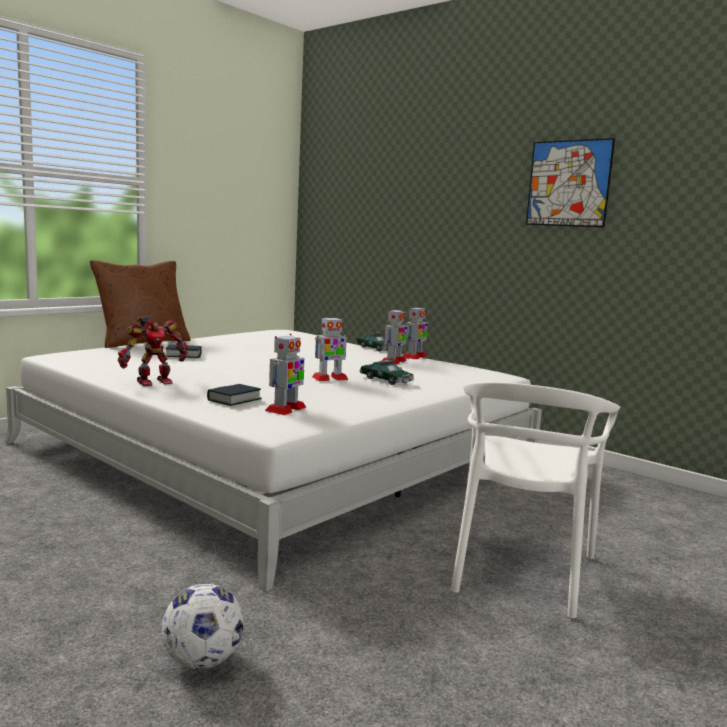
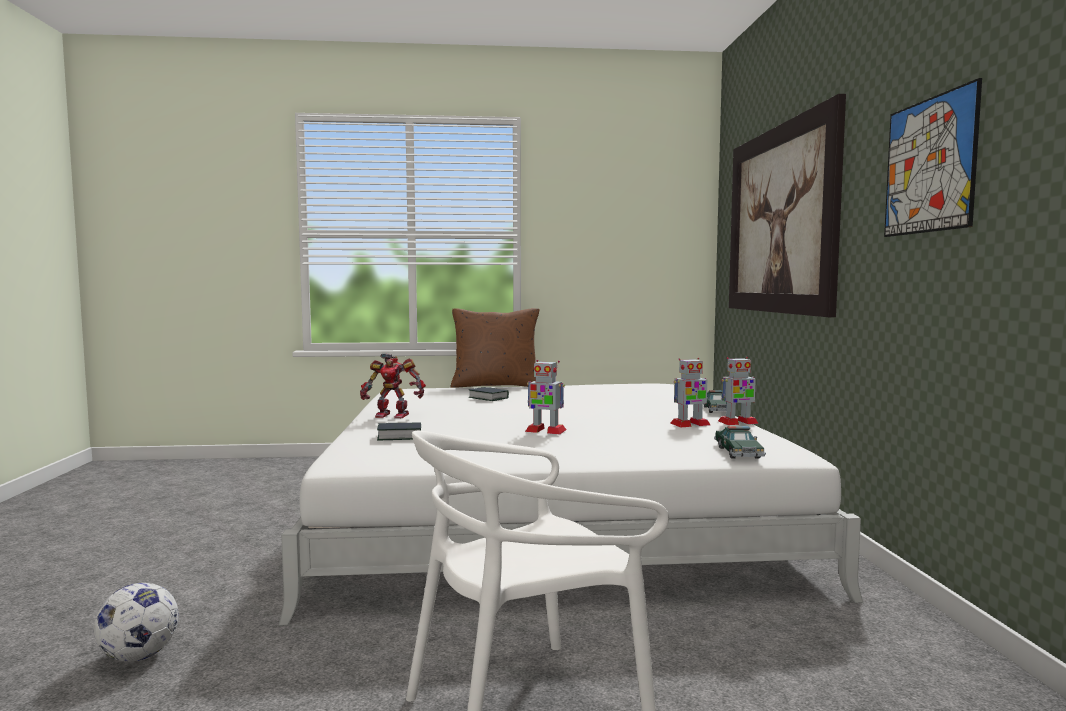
camera: 45 degrees right, 5 degrees down
(285, 409) = (411, 450): toy robot -> none
(386, 380) = (604, 440): toy car -> toy car (738, 452)
(398, 196) = (779, 220): none -> picture

